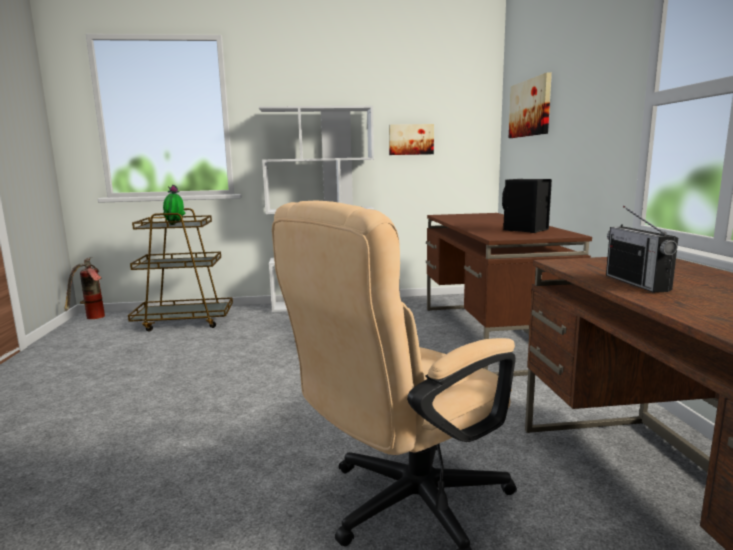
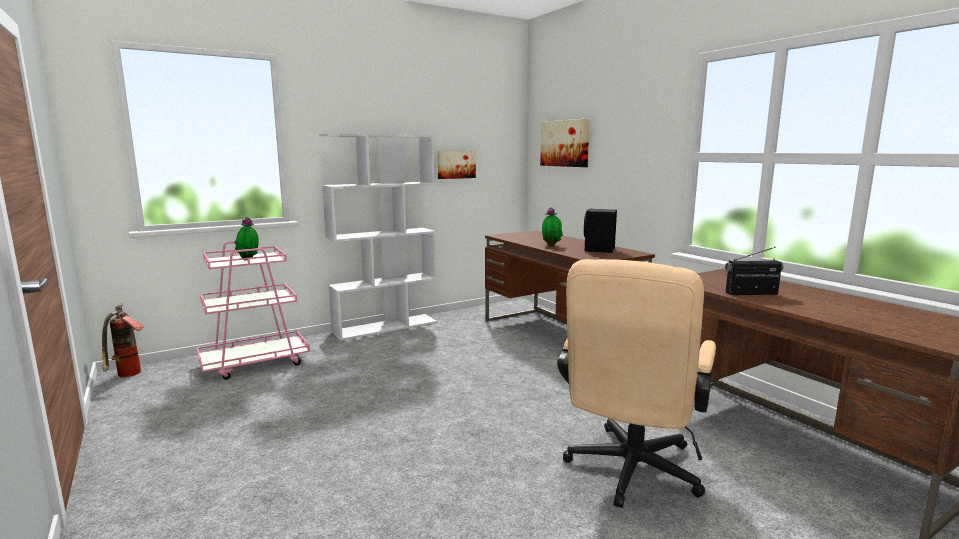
camera: 25 degrees left, 0 degrees up
(185, 321) = (255, 363): brown cart -> pink cart
(477, 224) = (551, 245): none -> potted plant
(636, 283) = (751, 294): radio -> radio turned 120 degrees clockwise

